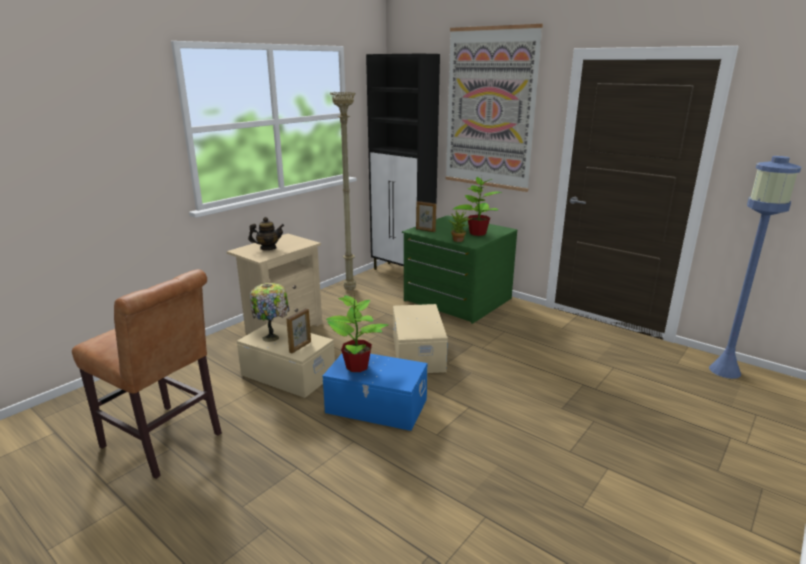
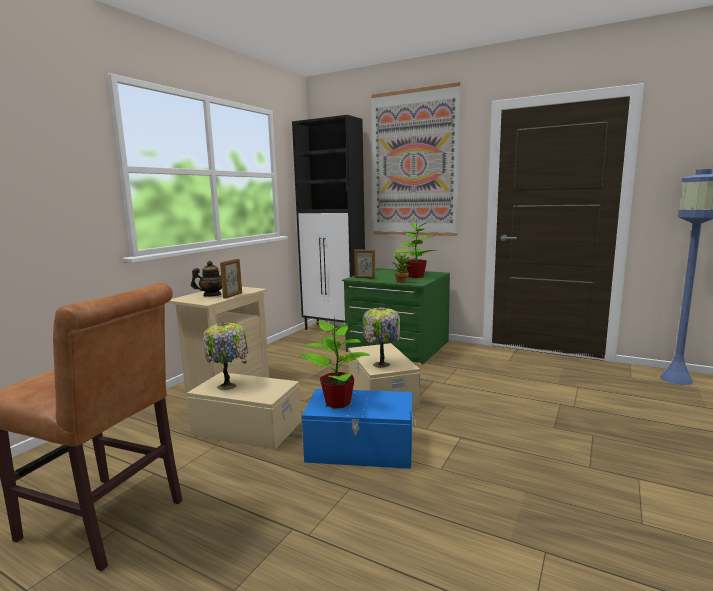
camera: 10 degrees left, 10 degrees down
(300, 347) = (265, 391): picture frame -> picture frame (233, 295)
(350, 290) = (288, 347): beige floor lamp -> none
(413, 329) = (381, 365): none -> table lamp

